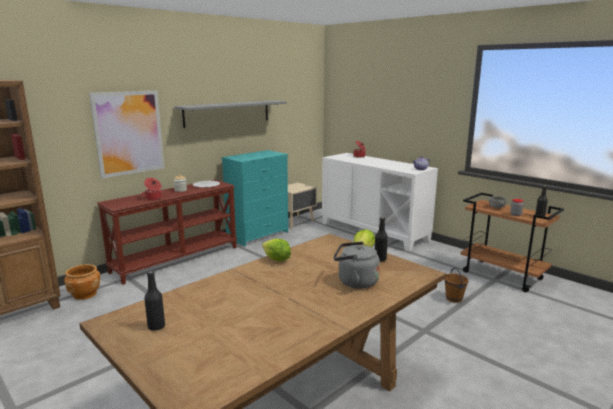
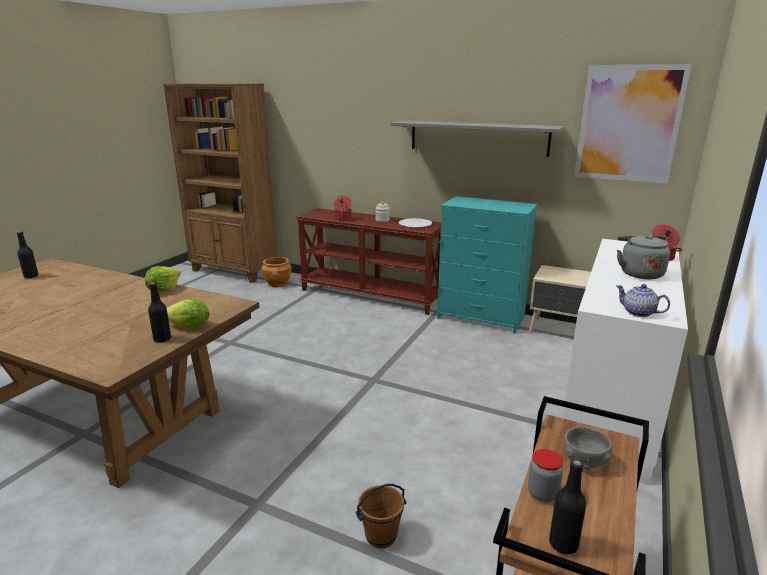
camera: 70 degrees right, 5 degrees up
(129, 133) = (352, 145): picture -> picture (628, 124)
(355, 282) = (93, 332): grey kettle -> grey kettle (639, 273)

